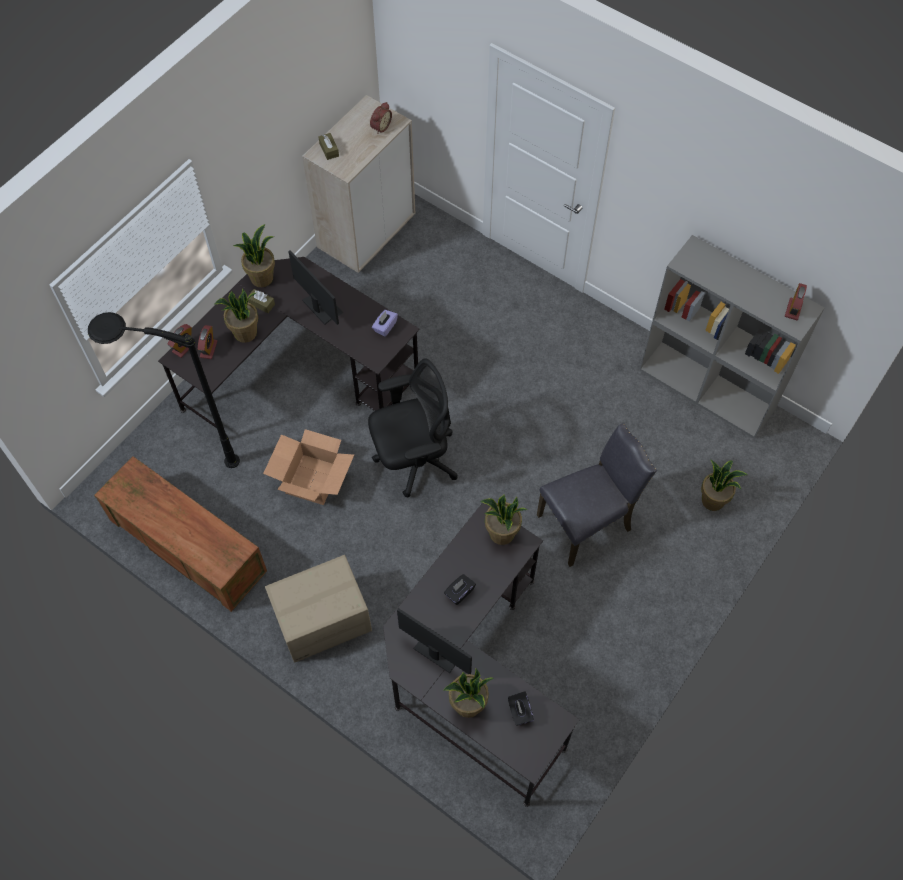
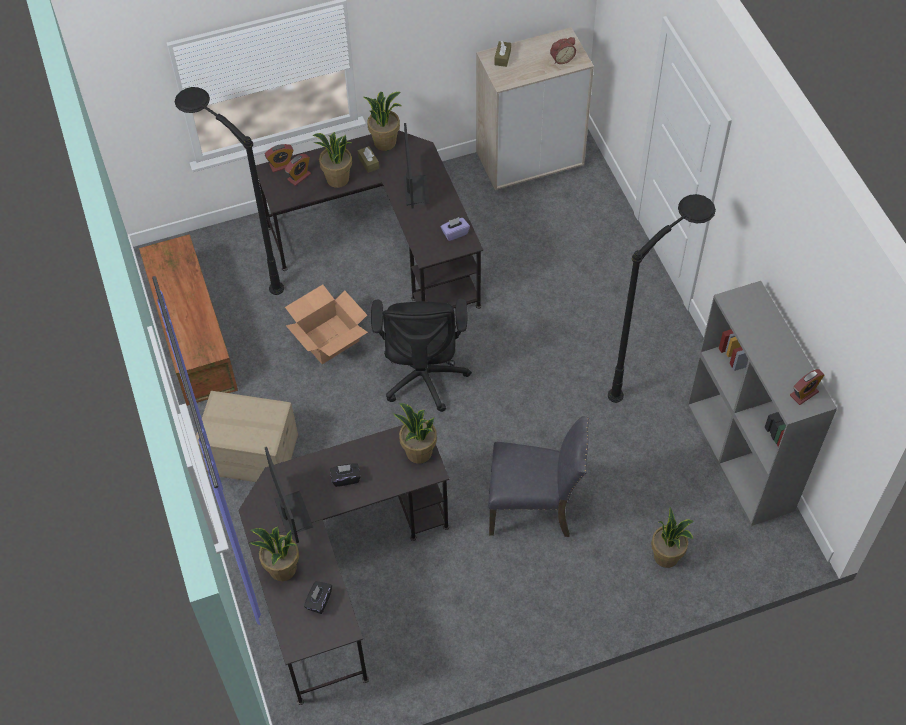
camera: 35 degrees right, 5 degrees down
(413, 462) = (422, 371): black office chair -> black office chair turned 75 degrees clockwise
(591, 356) = (651, 369): none -> black floor lamp

